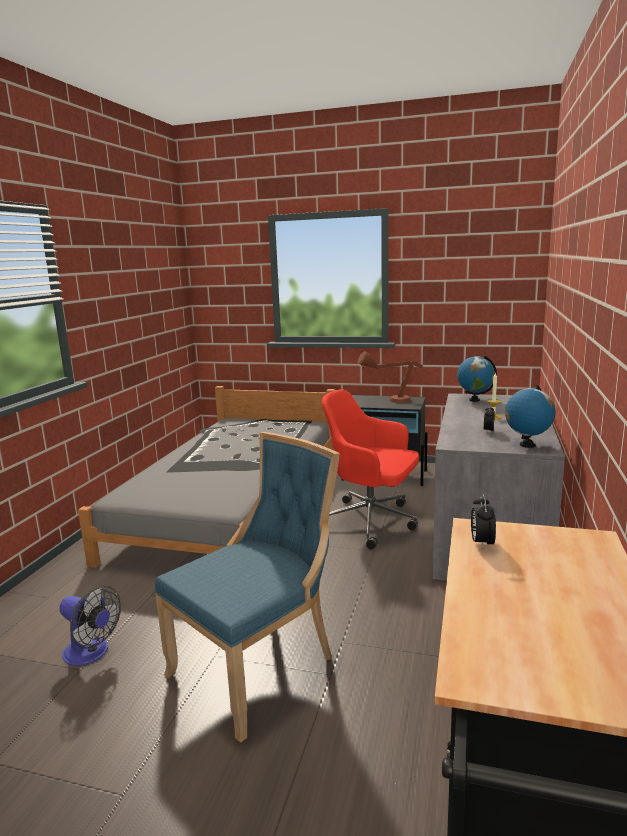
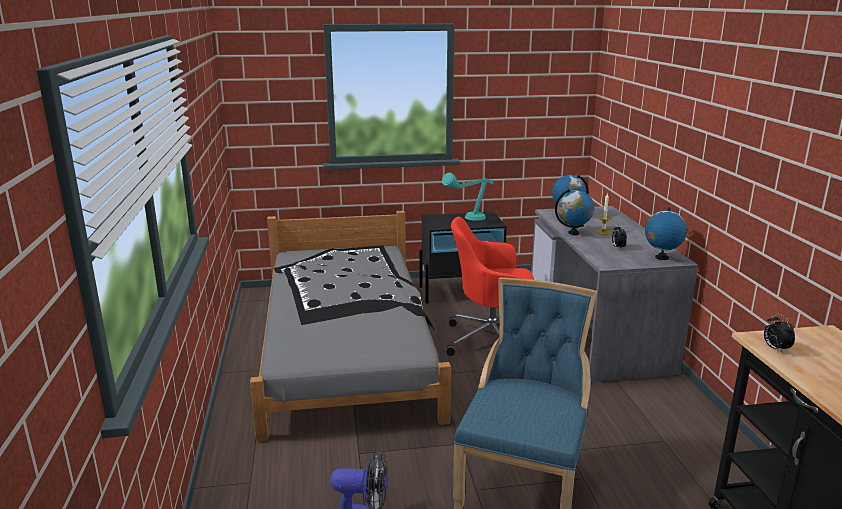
camera: 25 degrees left, 5 degrees up
(389, 401) = (467, 219): brown table lamp -> turquoise table lamp
(457, 415) = (573, 233): none -> globe

